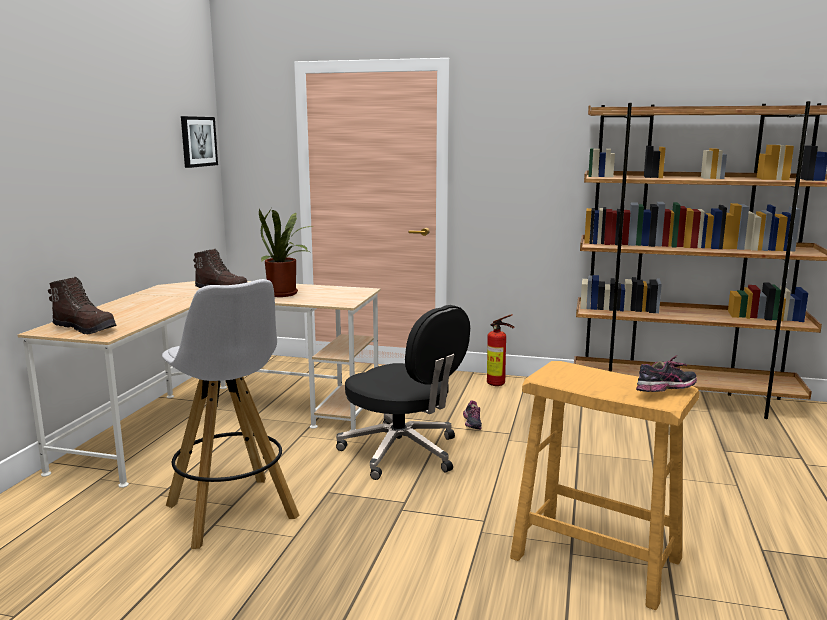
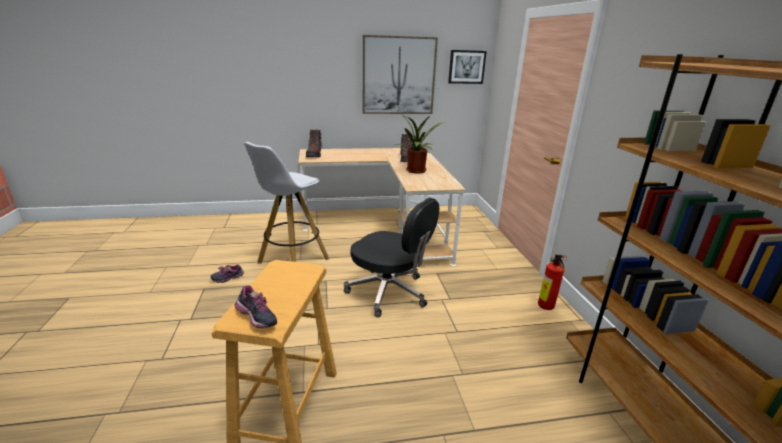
camera: 65 degrees right, 10 degrees up
(132, 162) = (398, 76): none -> picture
(403, 452) = (389, 292): black office chair -> black office chair turned 75 degrees counterclockwise
(471, 425) = (455, 310): shoe -> shoe (228, 278)

